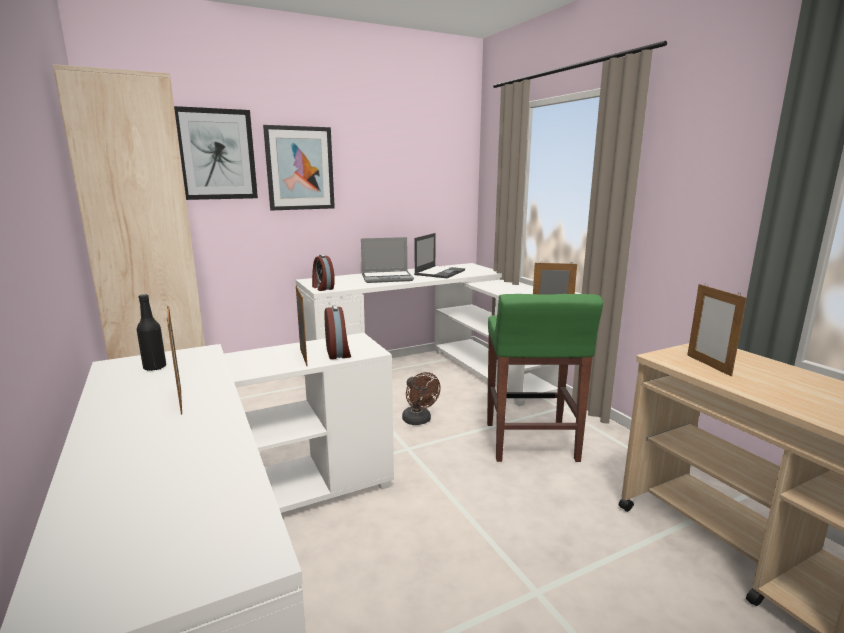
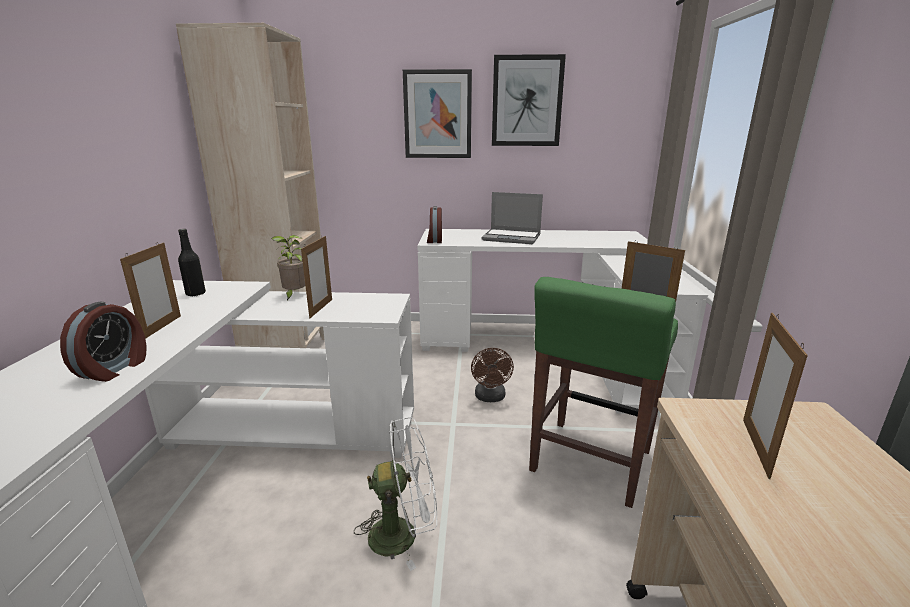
camera: 30 degrees right, 5 degrees up
(216, 154) = (359, 101): picture -> picture (527, 101)
(255, 353) = (294, 295): none -> potted plant
(338, 353) = (355, 310): alarm clock -> alarm clock (114, 368)
(440, 272) = (579, 238): laptop -> none
(448, 537) = (403, 533): none -> white fan

